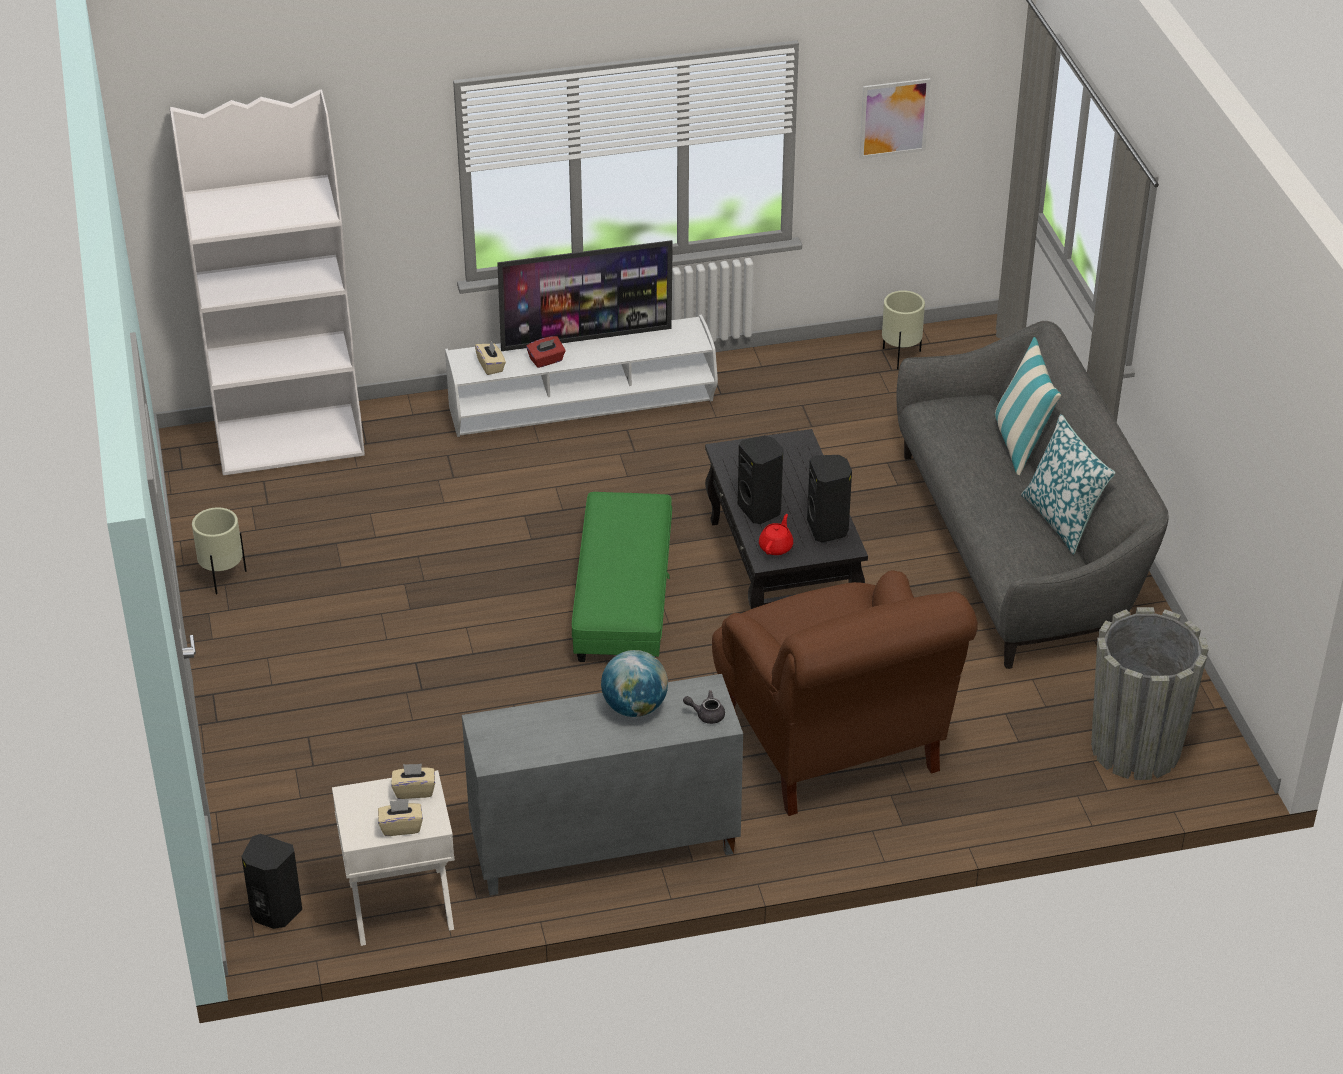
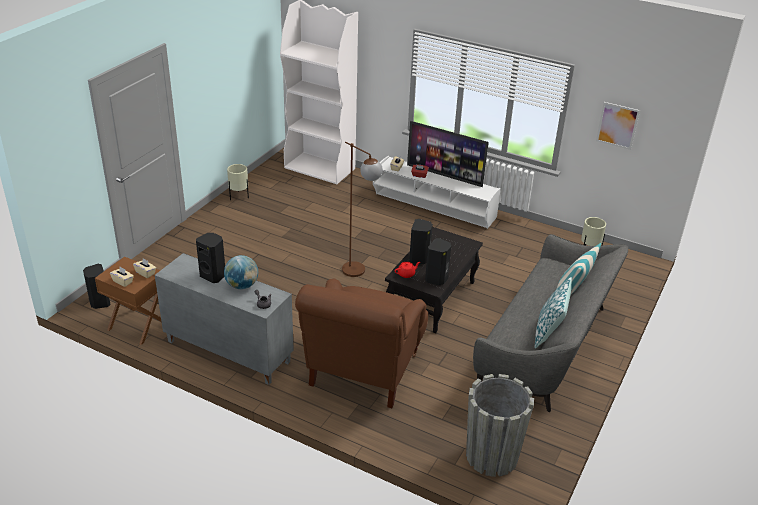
camera: 40 degrees right, 5 degrees down
(401, 906) = (137, 326): white nightstand -> brown nightstand
(569, 719) = (213, 276): none -> black speaker
(623, 596) = (359, 273): green ottoman -> brown floor lamp

